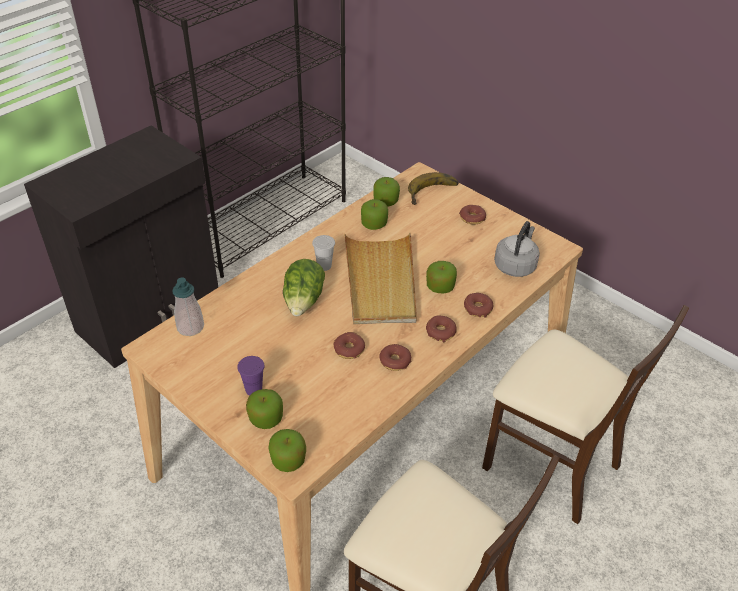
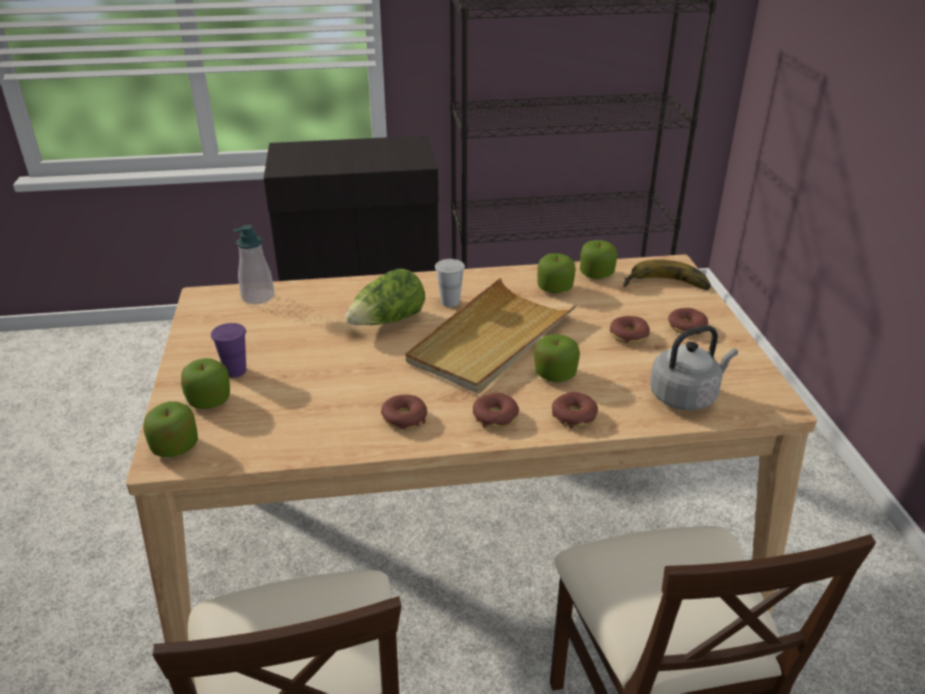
camera: 40 degrees right, 10 degrees down
(349, 349) = (372, 383): donut -> donut (628, 336)

